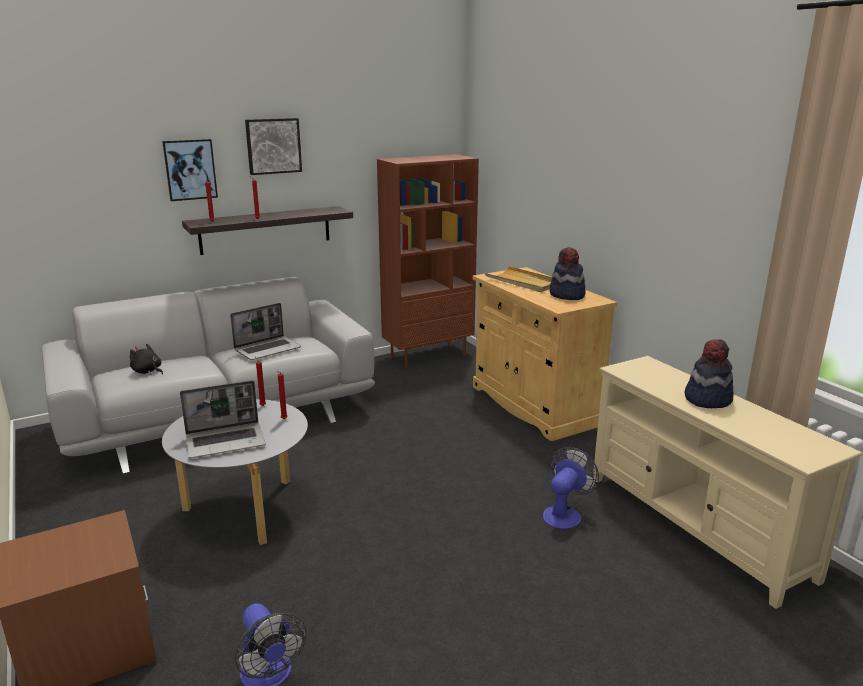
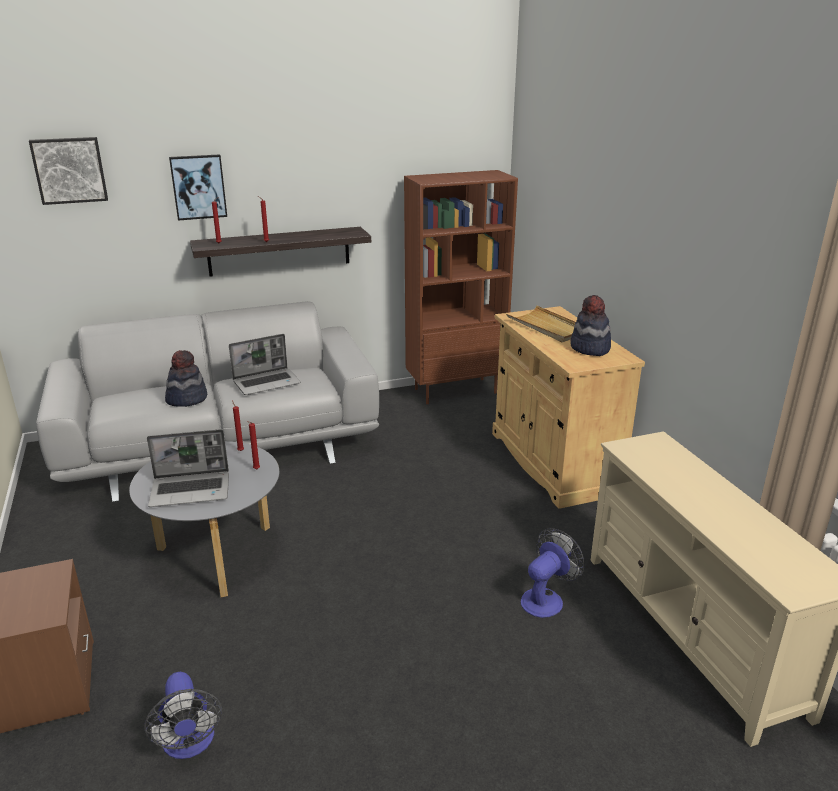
camera: 10 degrees right, 5 degrees up
(147, 371) = (142, 400): black plush toy -> none
(273, 146) = (288, 161): picture -> picture (69, 170)
(707, 399) = (710, 496): hat -> hat (187, 399)

